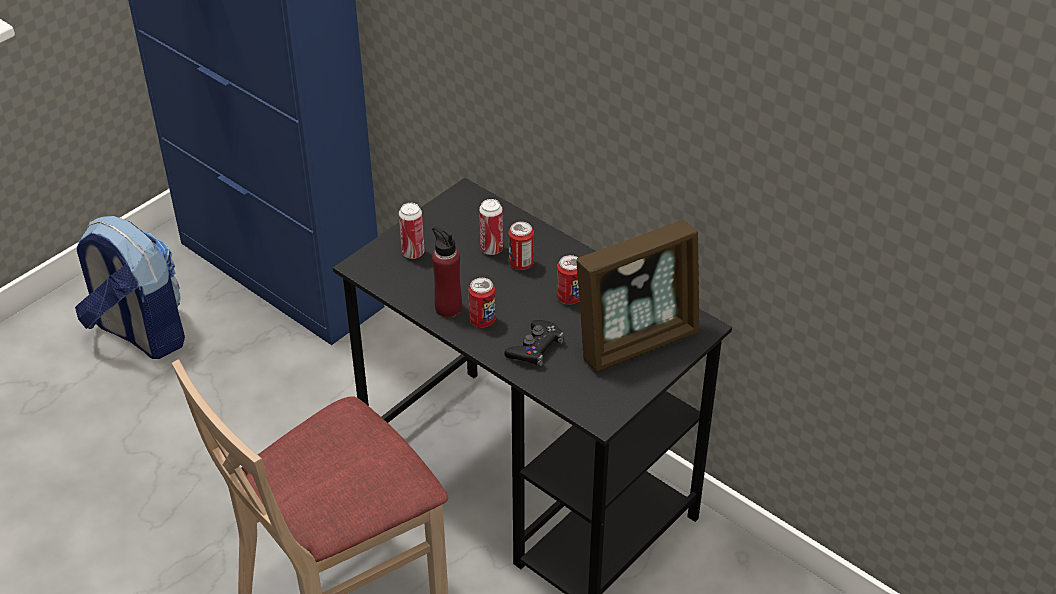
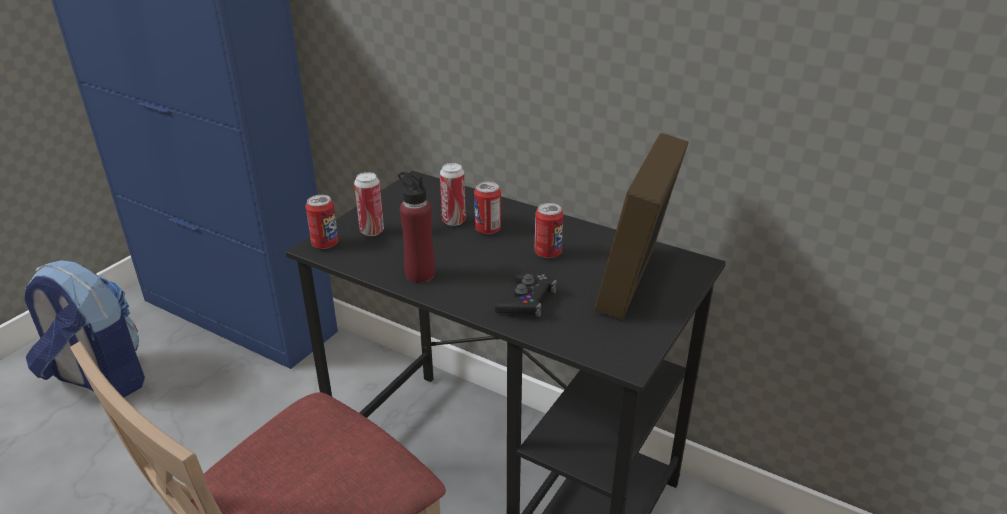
camera: 10 degrees left, 10 degrees down
(482, 320) = (460, 282): can -> can (325, 244)
(637, 341) = (634, 283): picture frame -> picture frame turned 150 degrees clockwise

